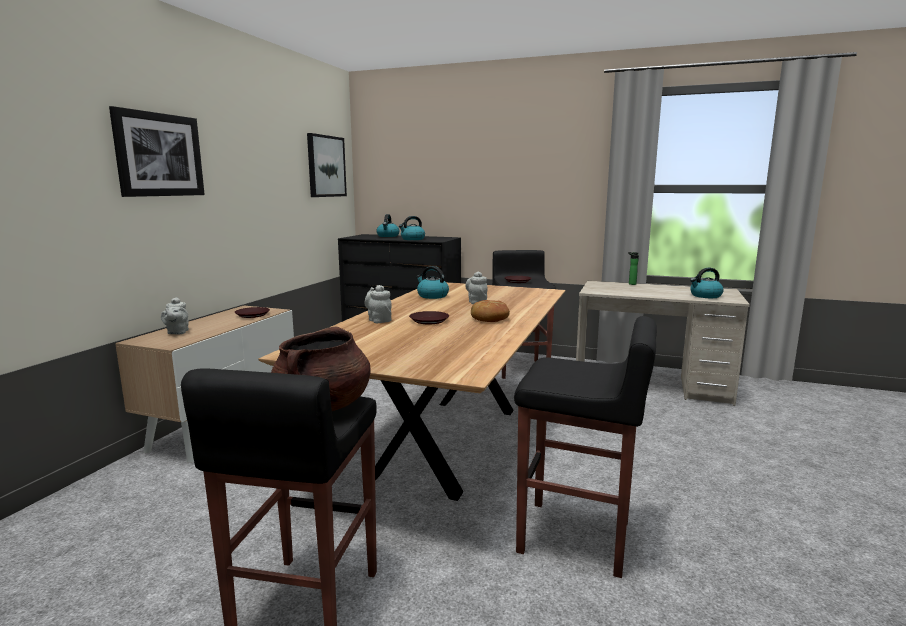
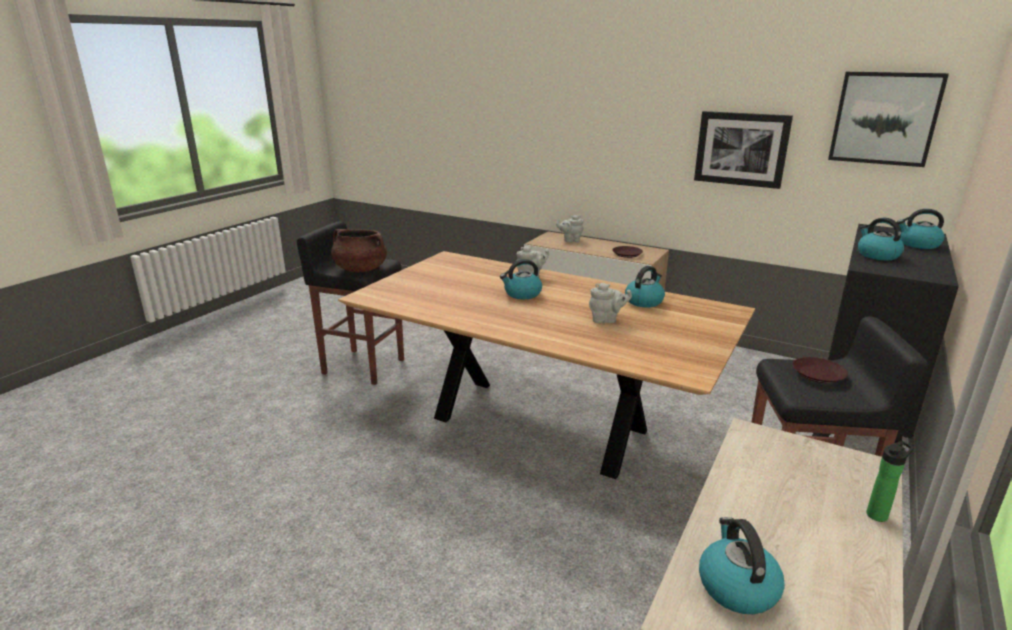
camera: 100 degrees right, 10 degrees up
(159, 155) = (610, 104): picture -> picture (741, 149)
(429, 320) = (522, 294): brown plate -> kettle
(489, 318) = (522, 318): bread -> none
(576, 538) = (355, 465): black stool -> none

